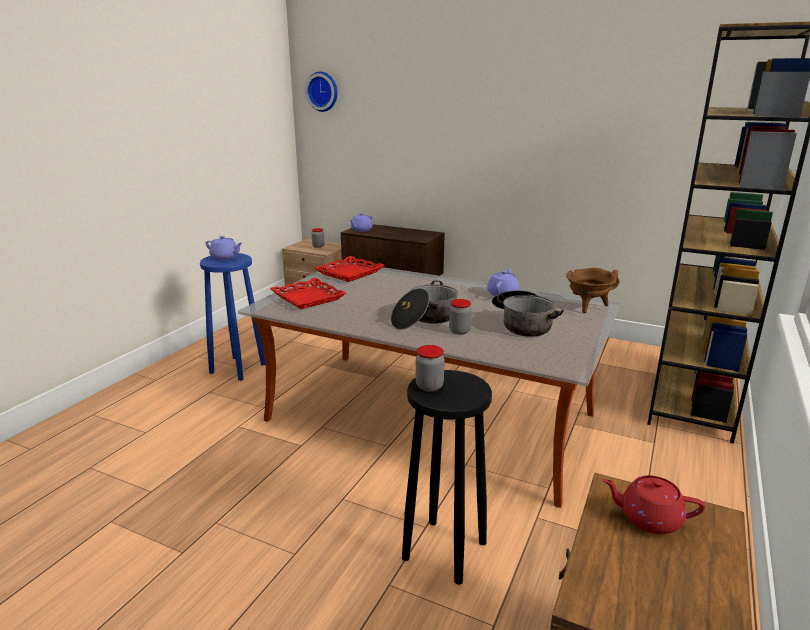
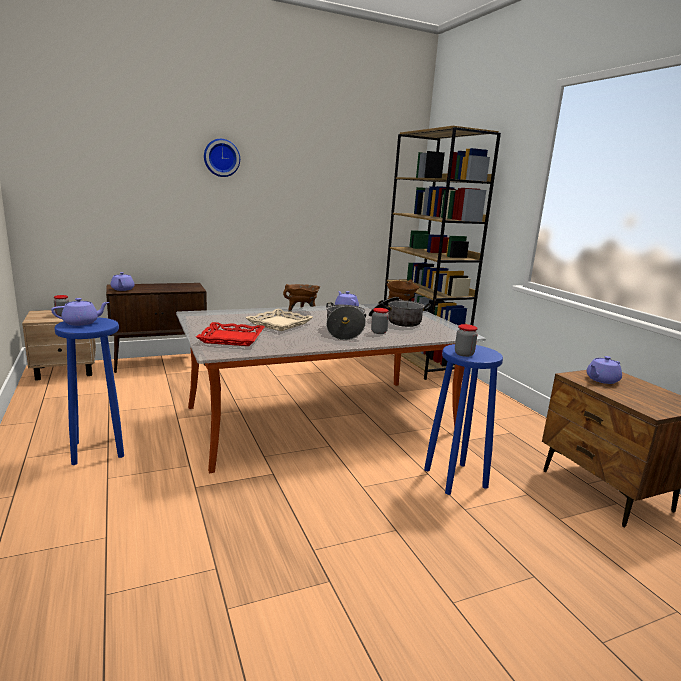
camera: 50 degrees left, 5 degrees down
(323, 91) = (45, 146): wall clock -> wall clock (221, 158)
(350, 273) = (214, 317): red tray -> none
(386, 293) = (279, 323): none -> beige tray
(443, 549) = (454, 478): black stool -> blue stool
(448, 284) = (301, 310): none -> brown cooking pot
(648, 518) = (601, 380): red teapot -> purple teapot

